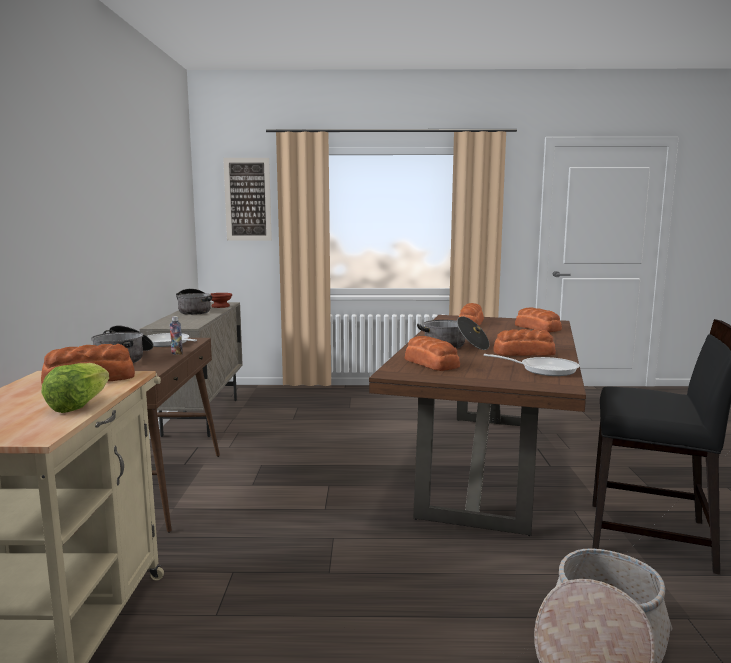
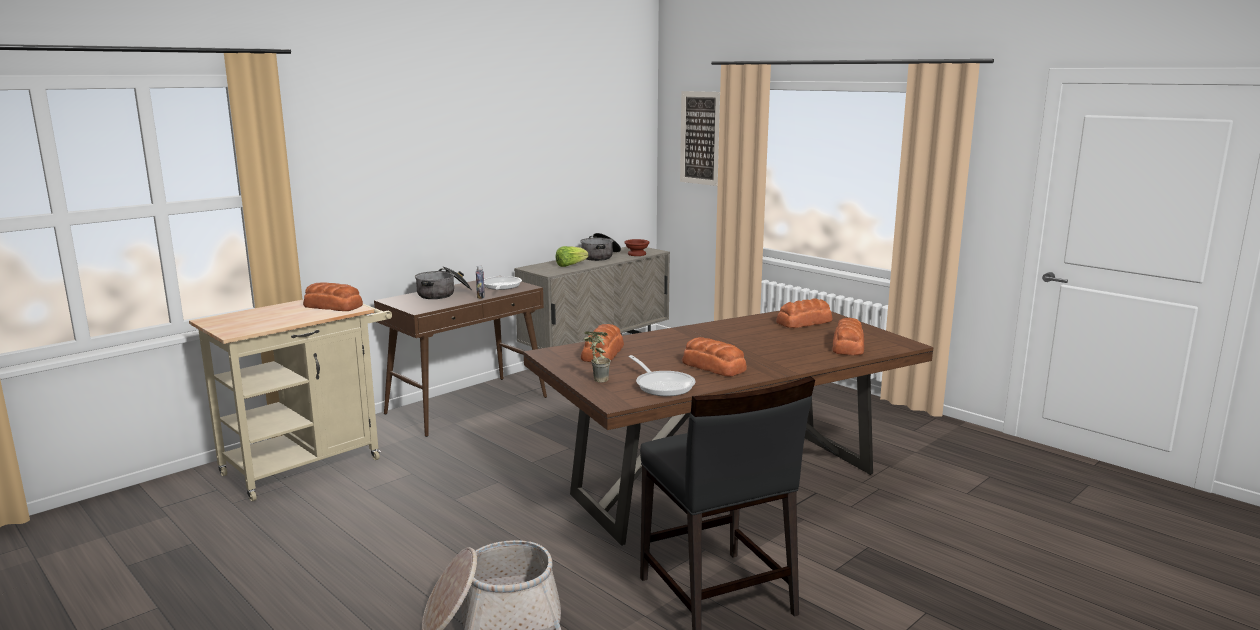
camera: 45 degrees right, 5 degrees up
(78, 405) = (285, 322): lettuce -> lettuce (570, 265)
(454, 346) = (682, 343): cooking pot -> none
(496, 379) = (596, 380): none -> potted plant

